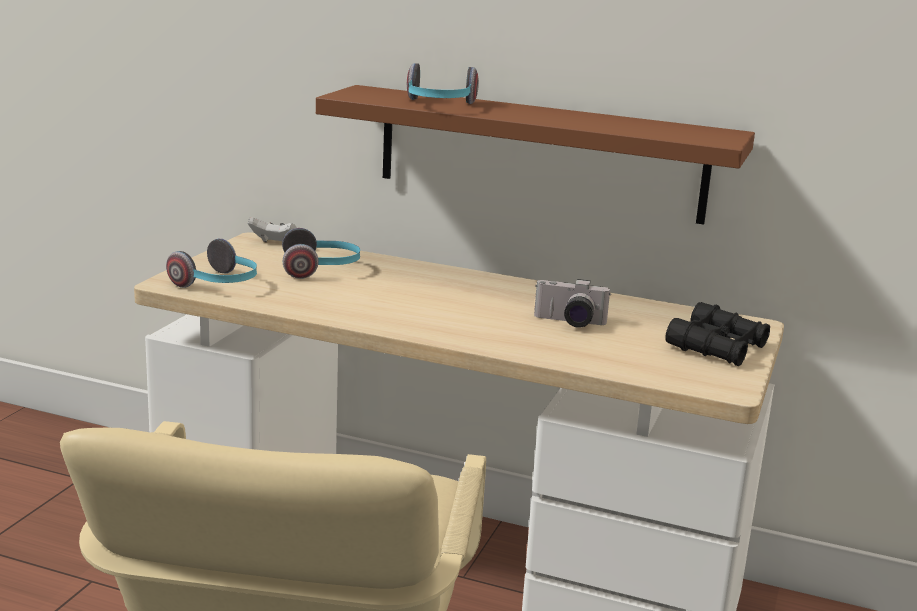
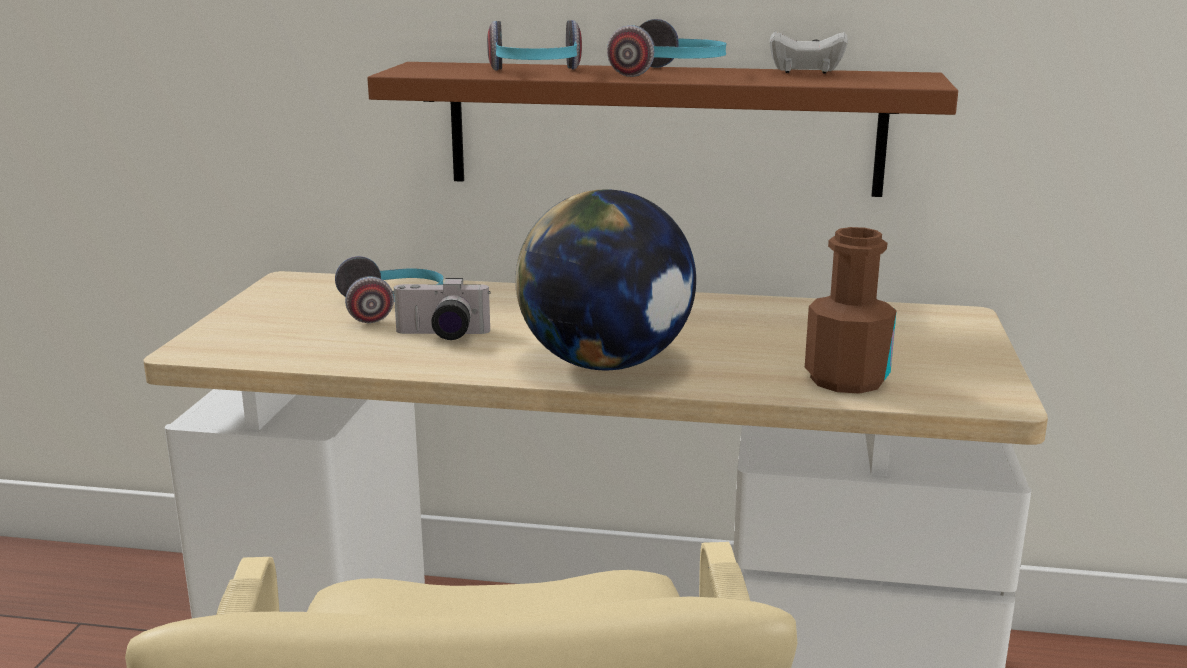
camera: 10 degrees left, 0 degrees up
(218, 284) = (263, 343): headphones -> headphones (671, 73)
(275, 244) = (319, 283): white game controller -> white game controller (805, 73)
(454, 327) = (606, 364): none -> globe
(569, 323) = (745, 339): camera -> camera (441, 335)
(625, 360) = (846, 379): none -> brown bottle
(717, 347) = (942, 348): black binoculars -> none

